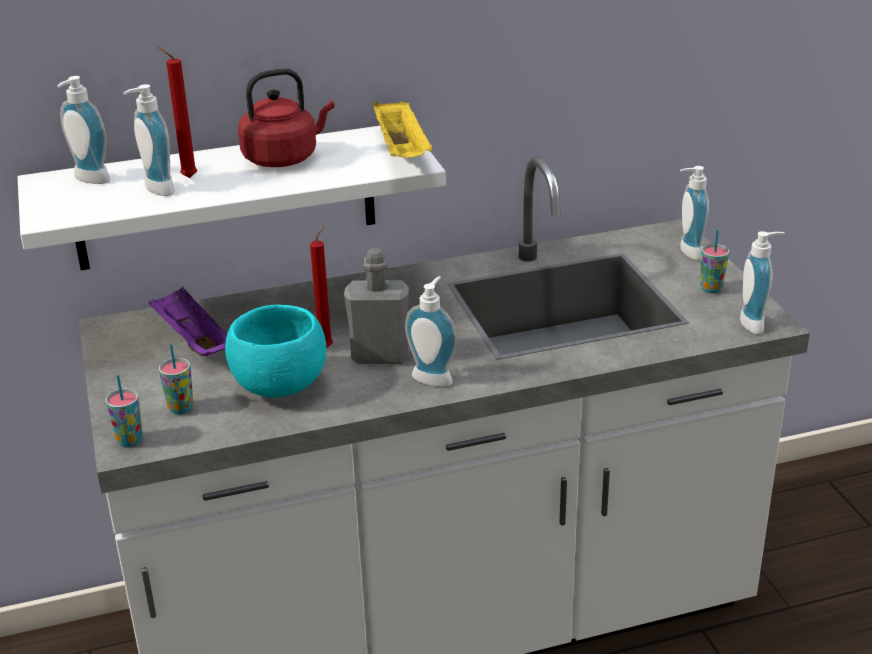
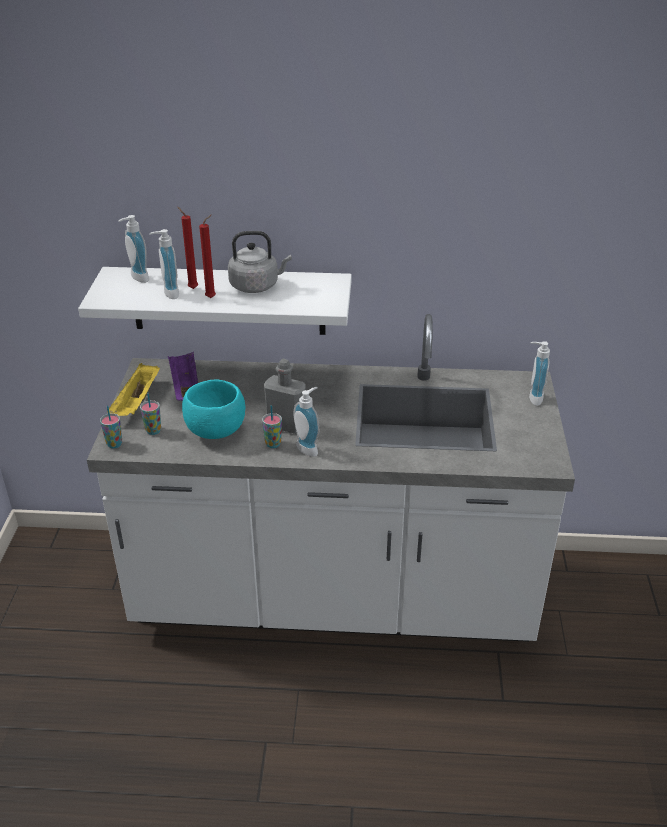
camera: 20 degrees right, 5 degrees up
(284, 158) = (257, 286): red kettle -> grey kettle
(327, 347) = (259, 411): red candle -> red candle (212, 297)
(402, 152) = (330, 296): yellow tray -> yellow tray (137, 403)
(711, 289) = (529, 429): cup -> cup (273, 444)
(756, 323) = (542, 463): soap dispenser -> none

